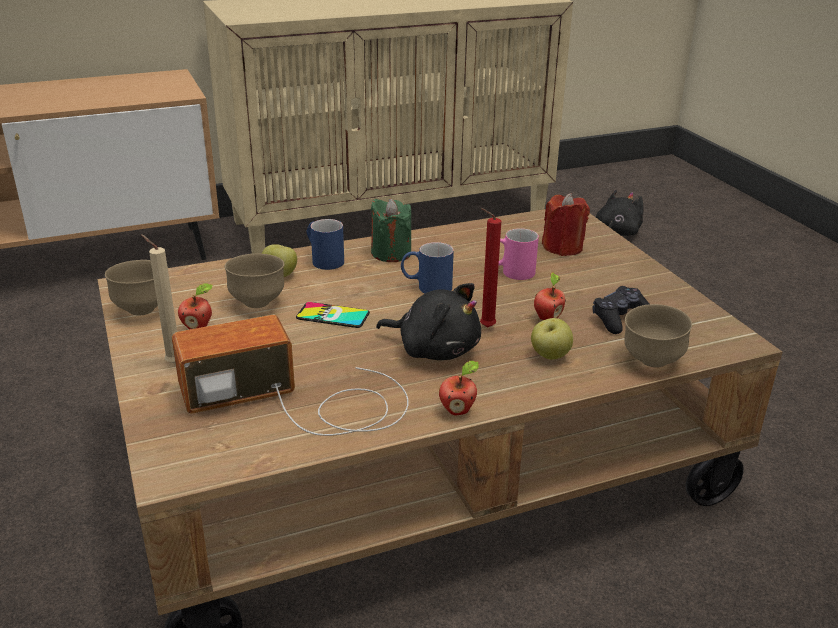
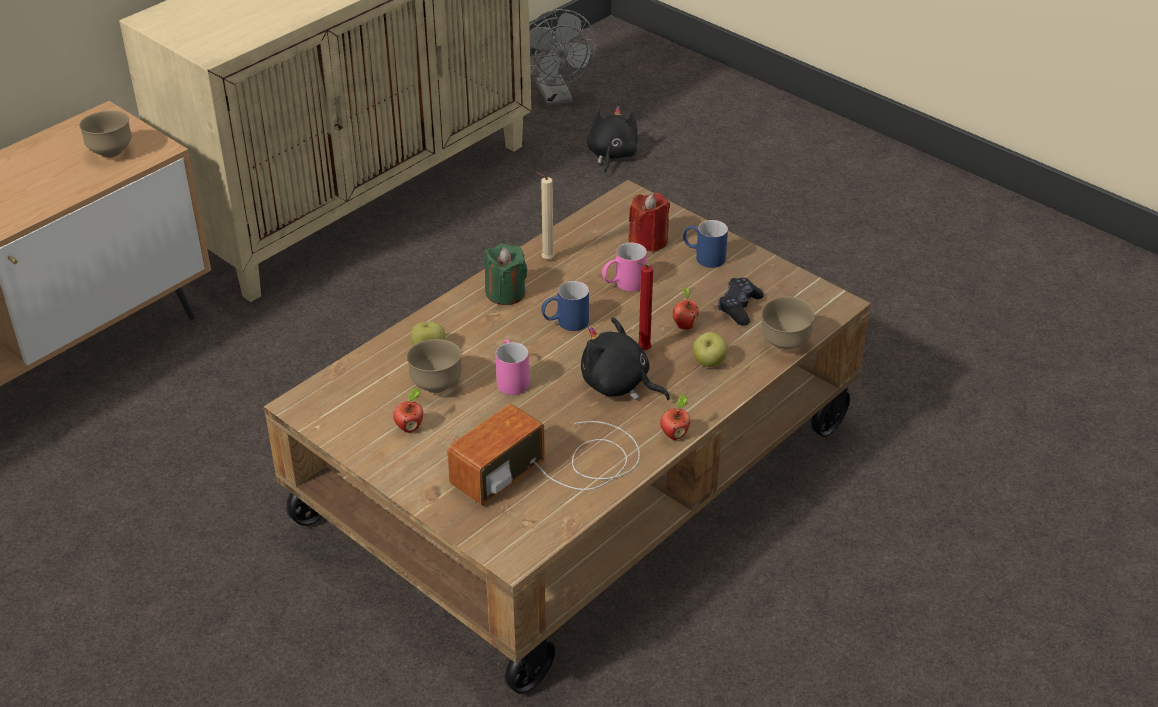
camera: 25 degrees left, 10 degrees up
(142, 310) = (342, 425): brown bowl -> brown bowl (111, 152)
(172, 362) = (421, 467): beige candle -> beige candle (545, 259)
(323, 259) = (451, 319): blue mug -> blue mug (703, 257)
(333, 316) = (511, 378): phone -> pink mug
(435, 349) = (618, 385): black plush toy -> black plush toy turned 150 degrees counterclockwise
(594, 191) = (557, 97): none -> grey fan

